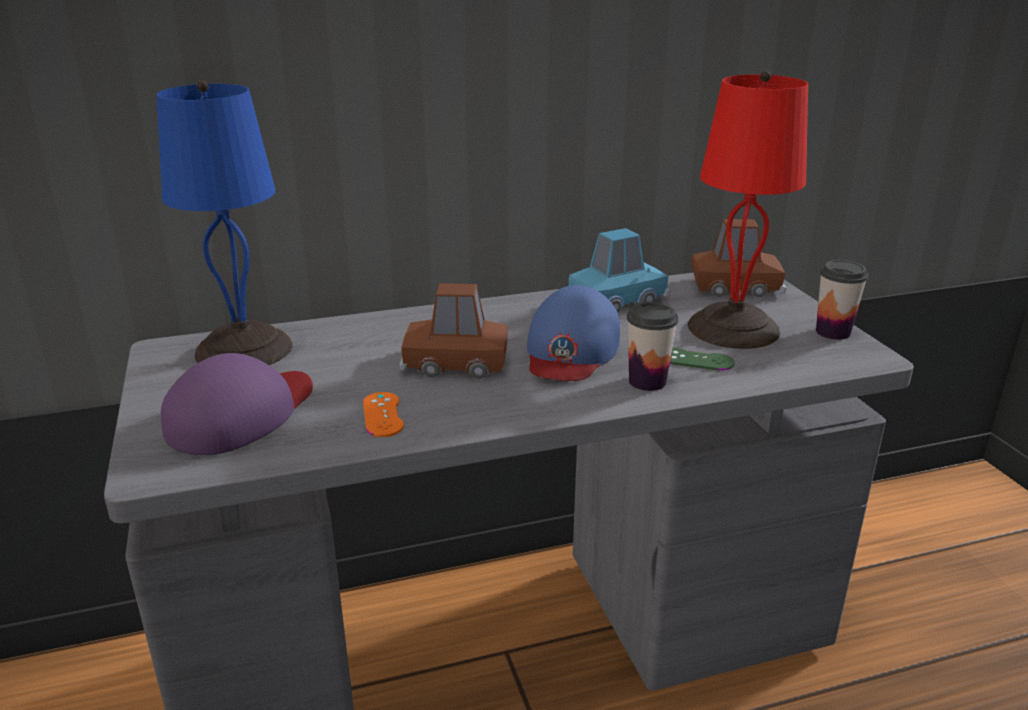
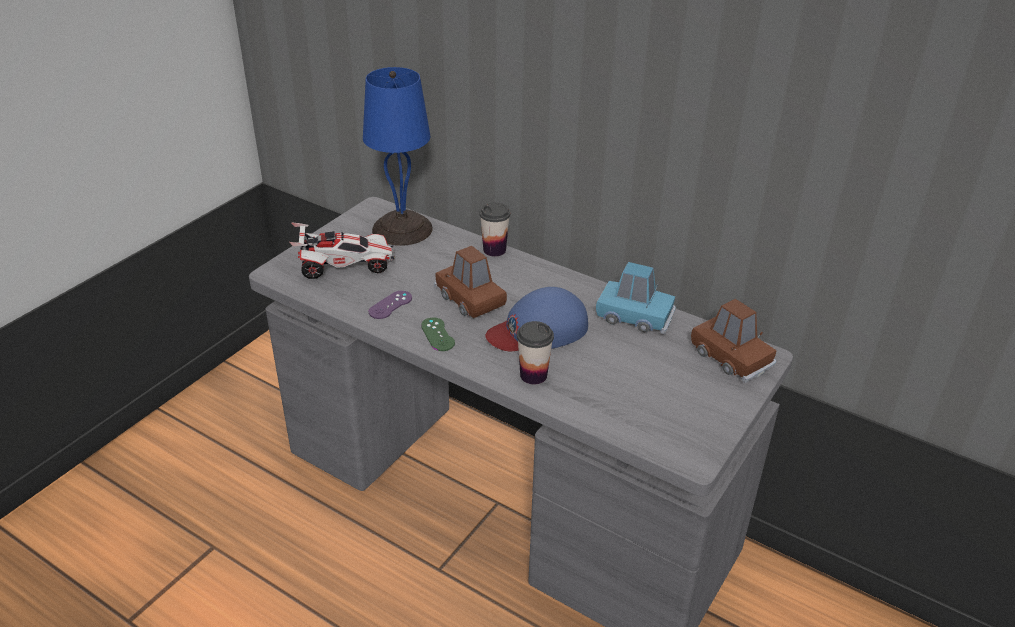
camera: 50 degrees right, 10 degrees up
(241, 414) = (344, 265): purple cap -> toy car
(383, 414) = (390, 305): orange game controller -> purple game controller
(696, 360) = (587, 383): green game controller -> green game controller (437, 334)
(731, 328) = (656, 380): red table lamp -> none
(833, 332) = (713, 428): cup -> cup (494, 250)

